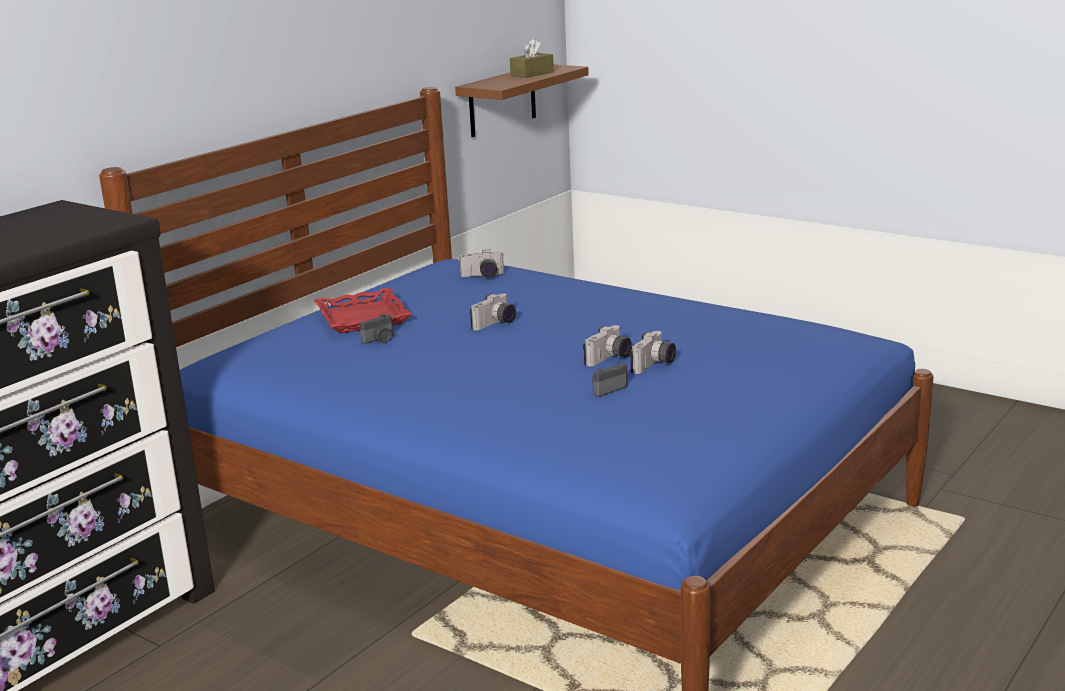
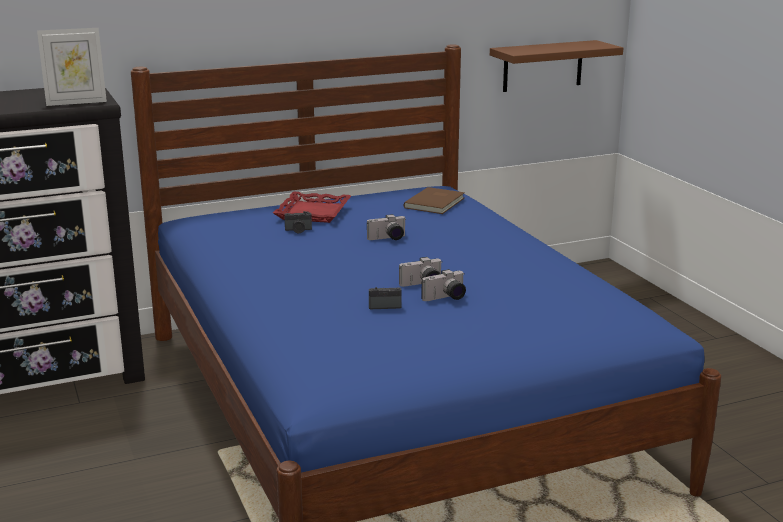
camera: 30 degrees right, 0 degrees up
(91, 226) = (76, 102): none -> picture frame
(482, 276) = (436, 203): camera -> brown book
(532, 74) = (566, 46): brown tissue box -> none

